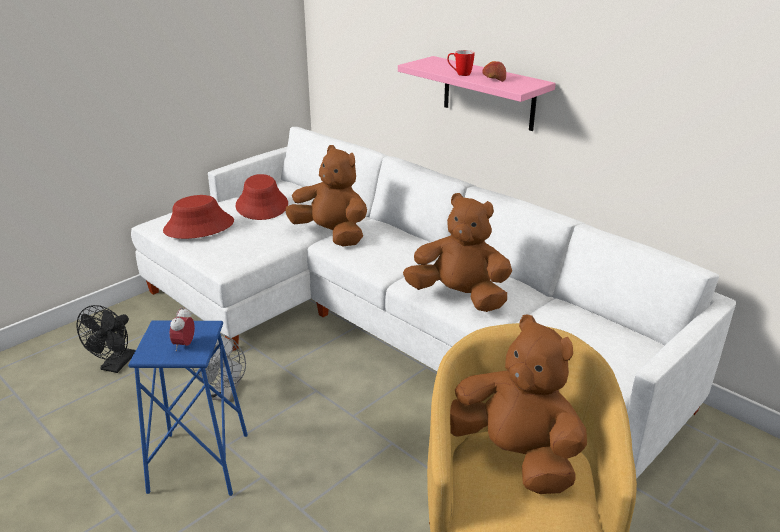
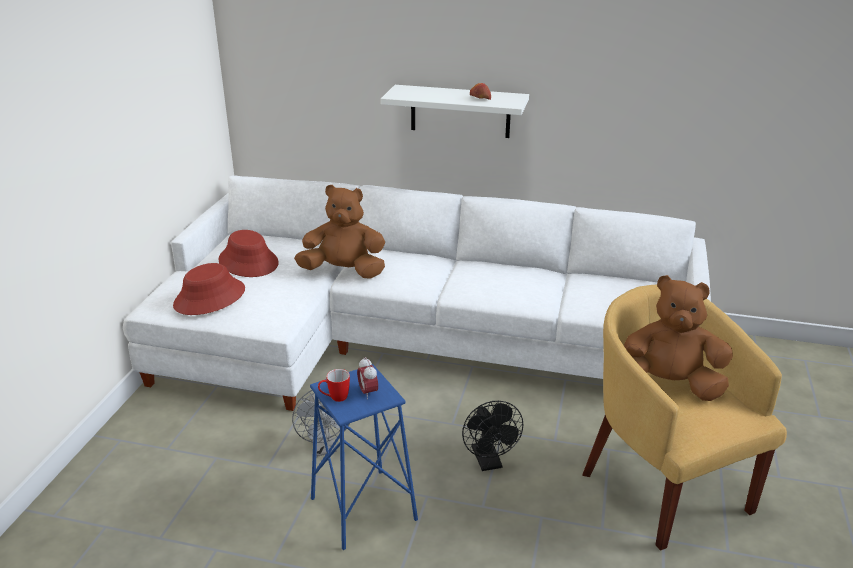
camera: 30 degrees left, 0 degrees up
(116, 366) = (188, 463): black fan -> black fan (489, 462)
(459, 74) = (447, 98): mug -> mug (334, 398)
(459, 297) = (507, 292): brown plush toy -> none
(488, 93) = (460, 111): pink shelf -> white shelf

